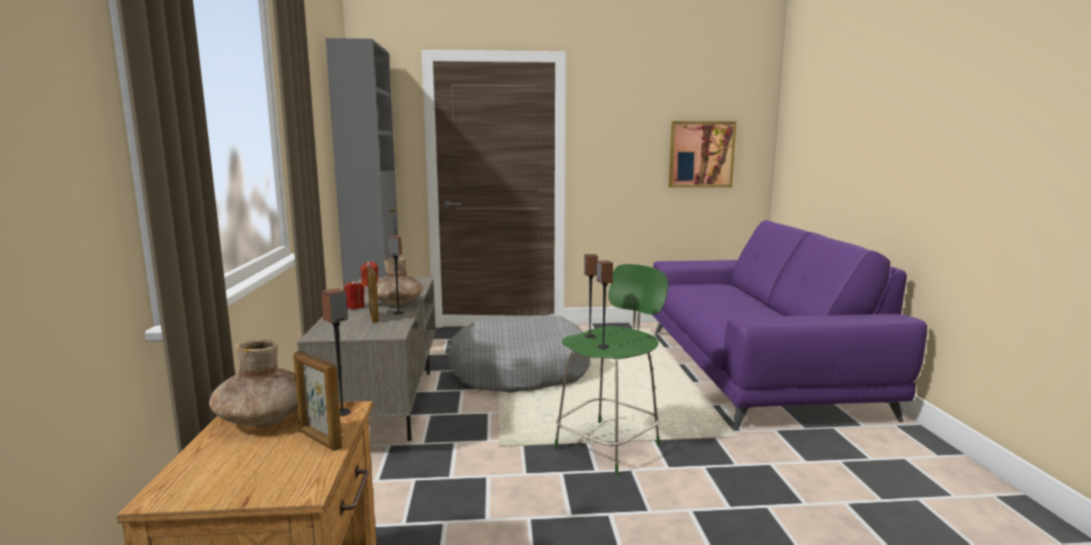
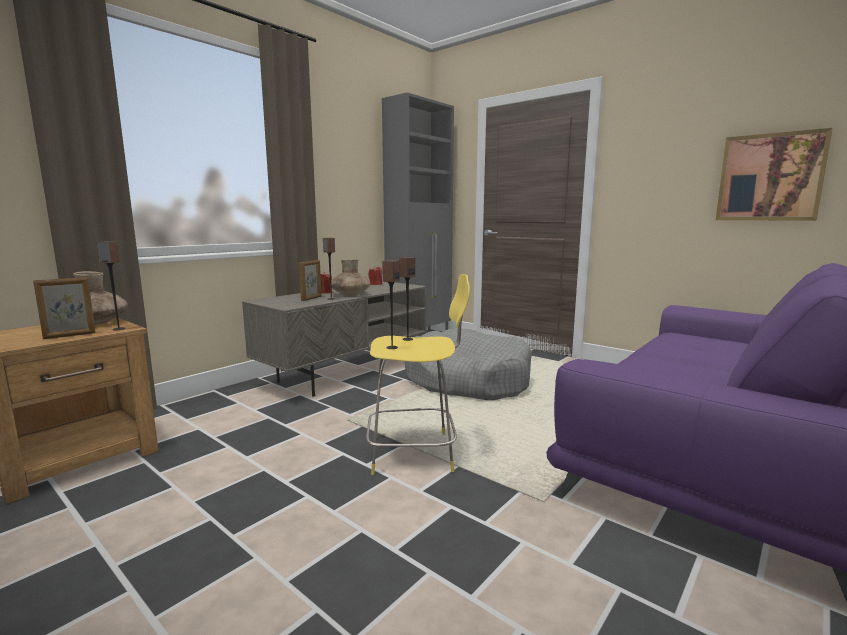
camera: 45 degrees right, 0 degrees up
(320, 440) = (70, 335): picture frame -> picture frame turned 120 degrees counterclockwise
(609, 445) = (415, 453): green stool -> yellow stool

